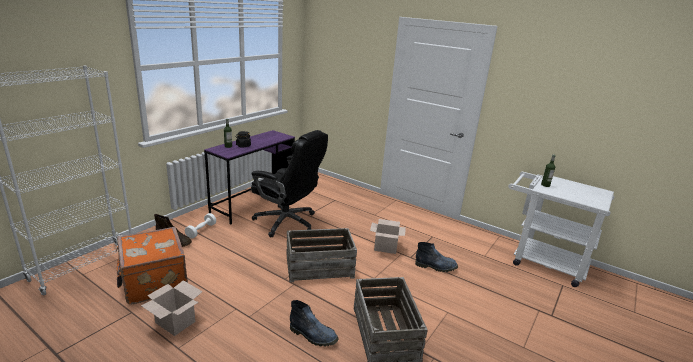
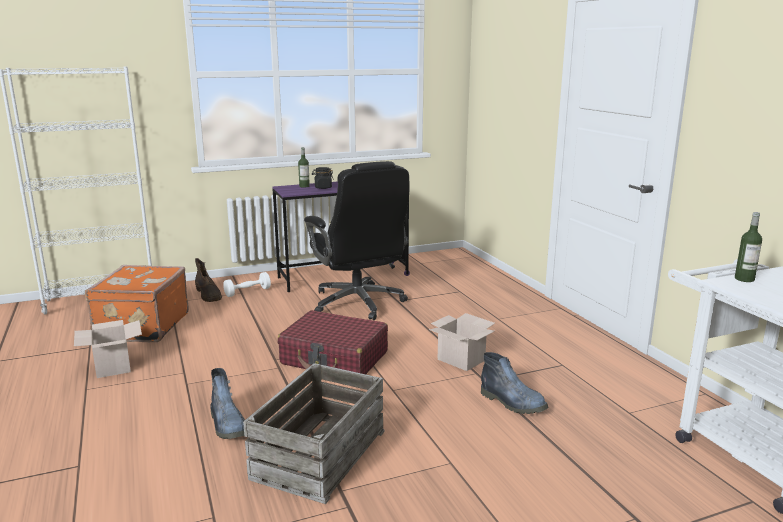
camera: 35 degrees right, 5 degrees down
(319, 267) = (335, 358): crate -> red suitcase

